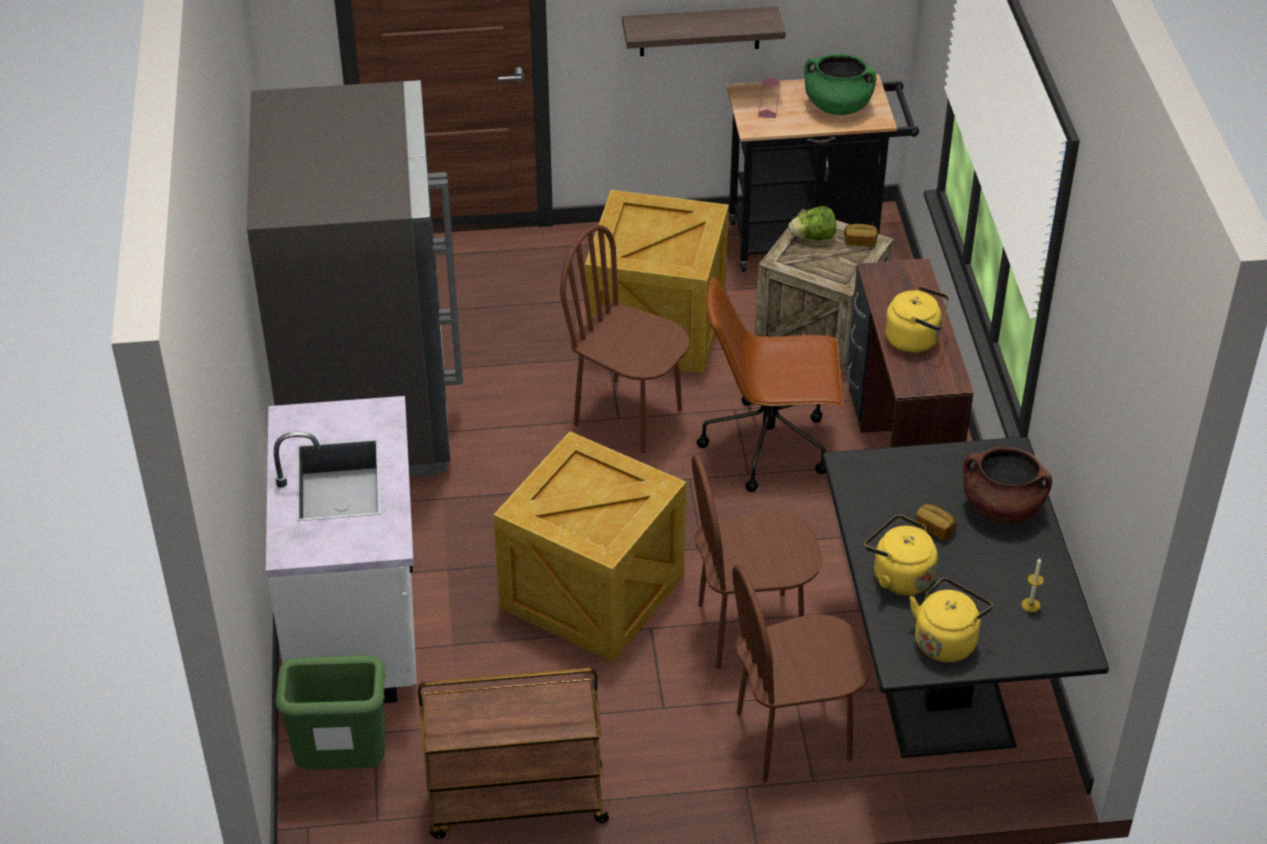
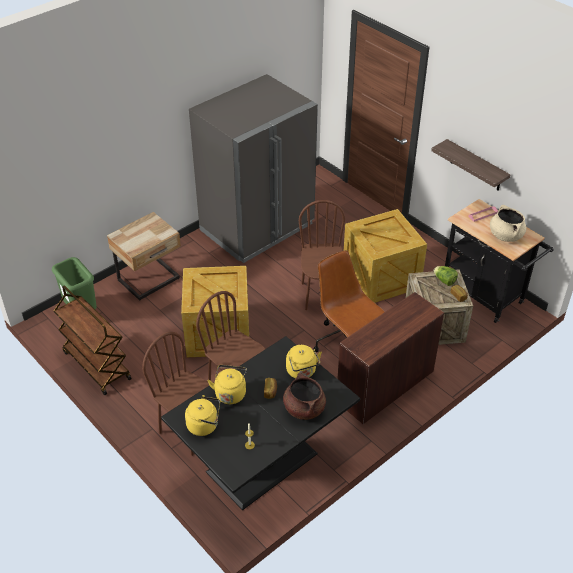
camera: 55 degrees right, 0 degrees up
(357, 622) = (150, 280): white counter -> beige nightstand
(837, 106) = (505, 235): green cooking pot -> beige cooking pot
(915, 339) = (384, 331): yellow kettle -> yellow kettle (302, 372)

